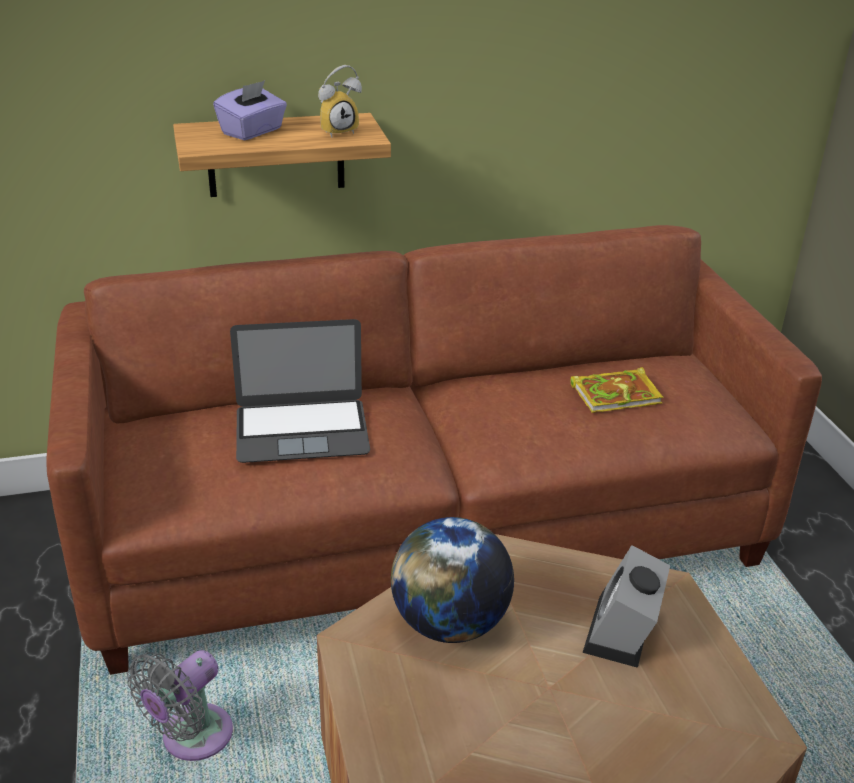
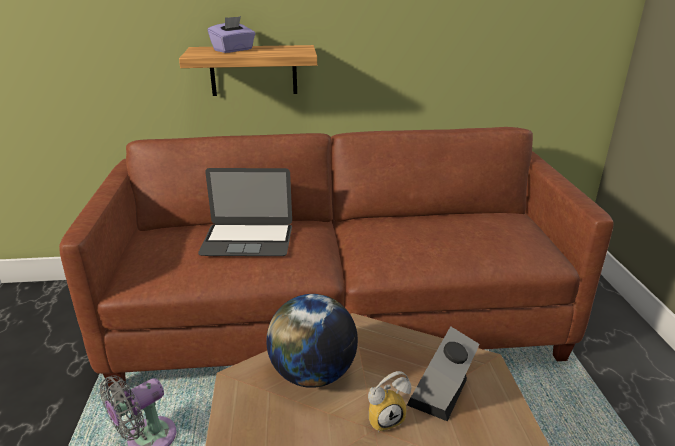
camera: 10 degrees right, 5 degrees down
(338, 131) = (287, 50): alarm clock -> alarm clock (385, 417)
(617, 394) = (466, 232): book -> none

